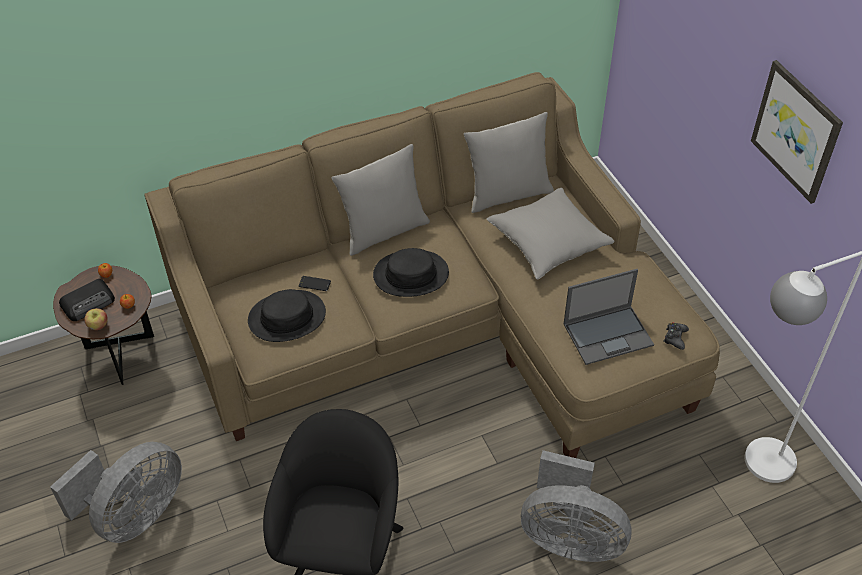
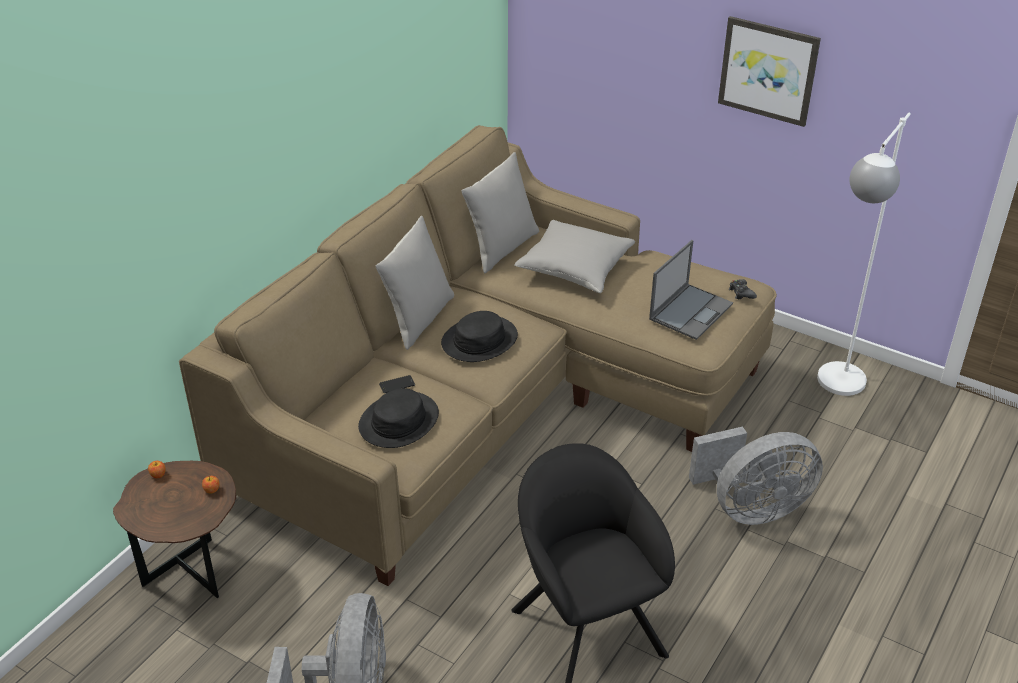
camera: 35 degrees left, 10 degrees down
(89, 302) = (164, 507): radio -> none
(98, 326) = (196, 521): apple -> none

